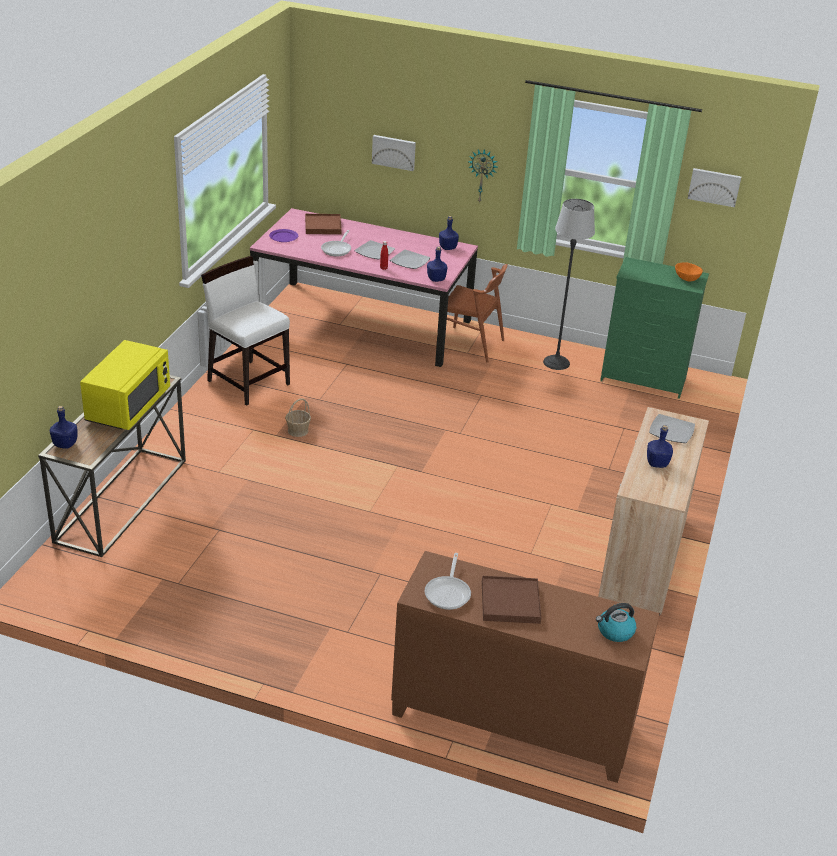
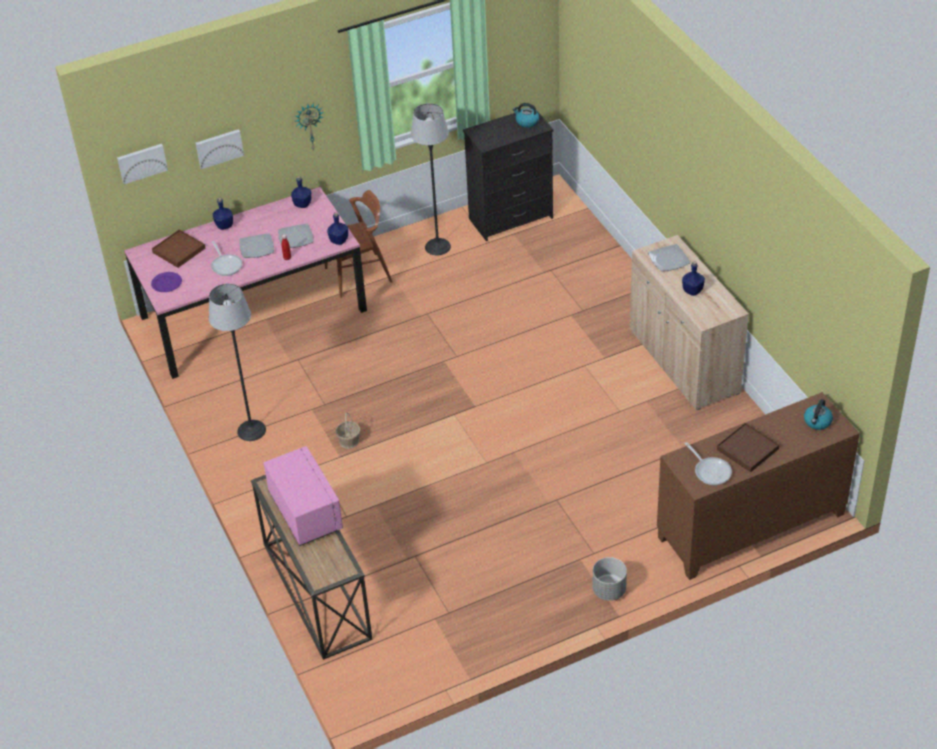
camera: 40 degrees left, 10 degrees up
(65, 444) = (315, 573): blue bottle -> blue bottle (224, 226)
(128, 406) = (305, 512): yellow microwave -> pink microwave
(248, 382) = (251, 430): white chair -> floor lamp
(315, 667) = (609, 590): none -> grey planter
(644, 380) = (512, 218): green dresser -> black dresser
(686, 278) = (526, 122): orange bowl -> kettle
(714, 186) = (511, 36): picture -> picture (142, 162)

